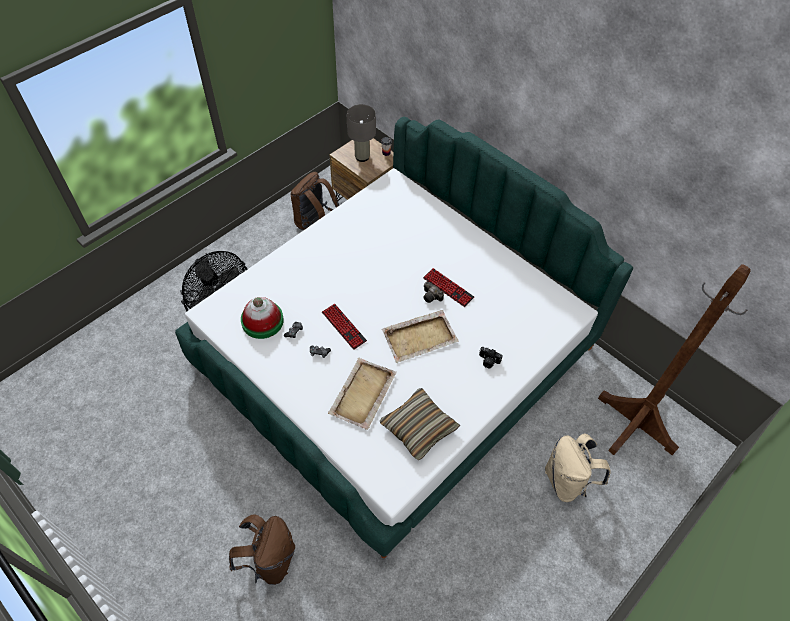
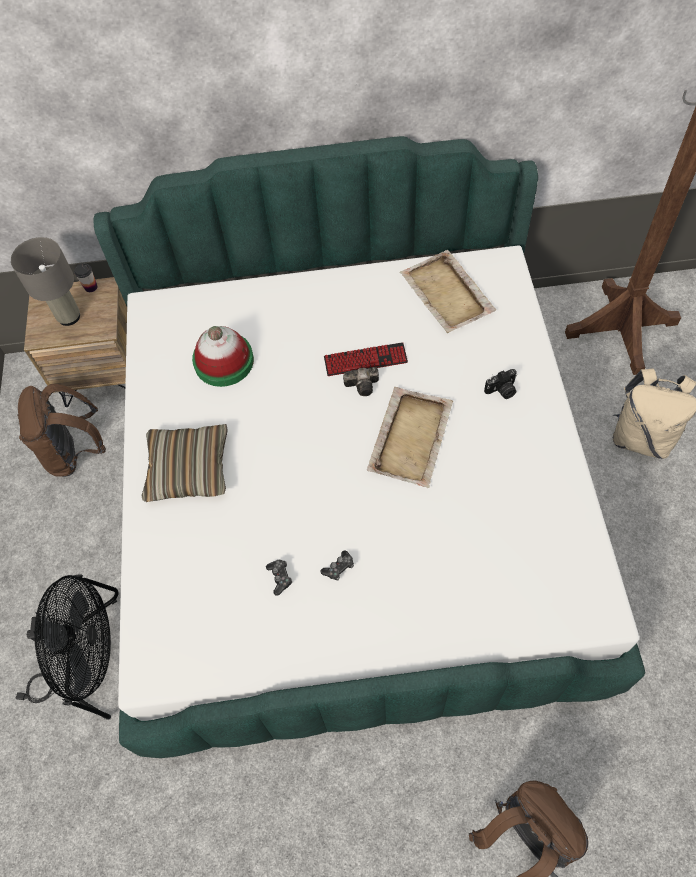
camera: 45 degrees left, 5 degrees up
(262, 321) = (227, 607): hat -> hat (224, 361)
(344, 327) = (323, 512): keyboard -> none
(362, 394) = (442, 557): beige tray -> beige tray (447, 294)
(418, 427) = (537, 525): pillow -> pillow (188, 469)

